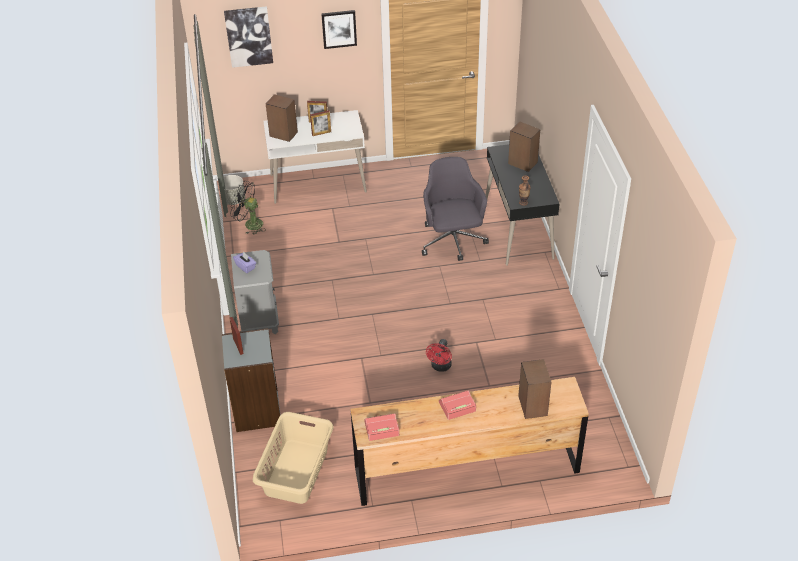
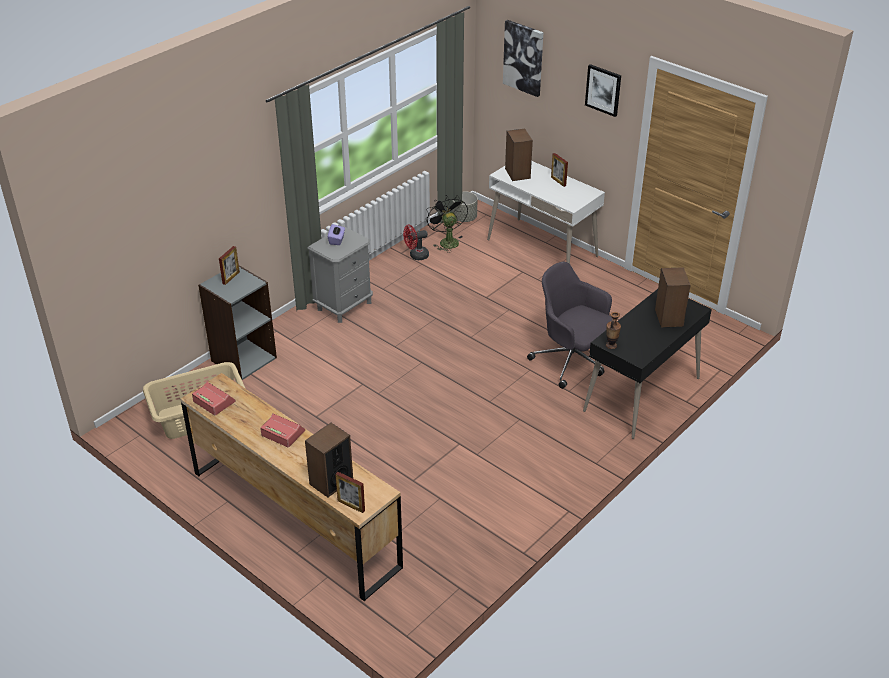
camera: 50 degrees right, 5 degrees down
(321, 133) = (546, 190): picture frame -> picture frame (351, 505)
(440, 367) = (402, 437): red fan -> red fan (416, 256)
(452, 241) = (571, 361): grey office chair -> grey office chair turned 90 degrees counterclockwise

